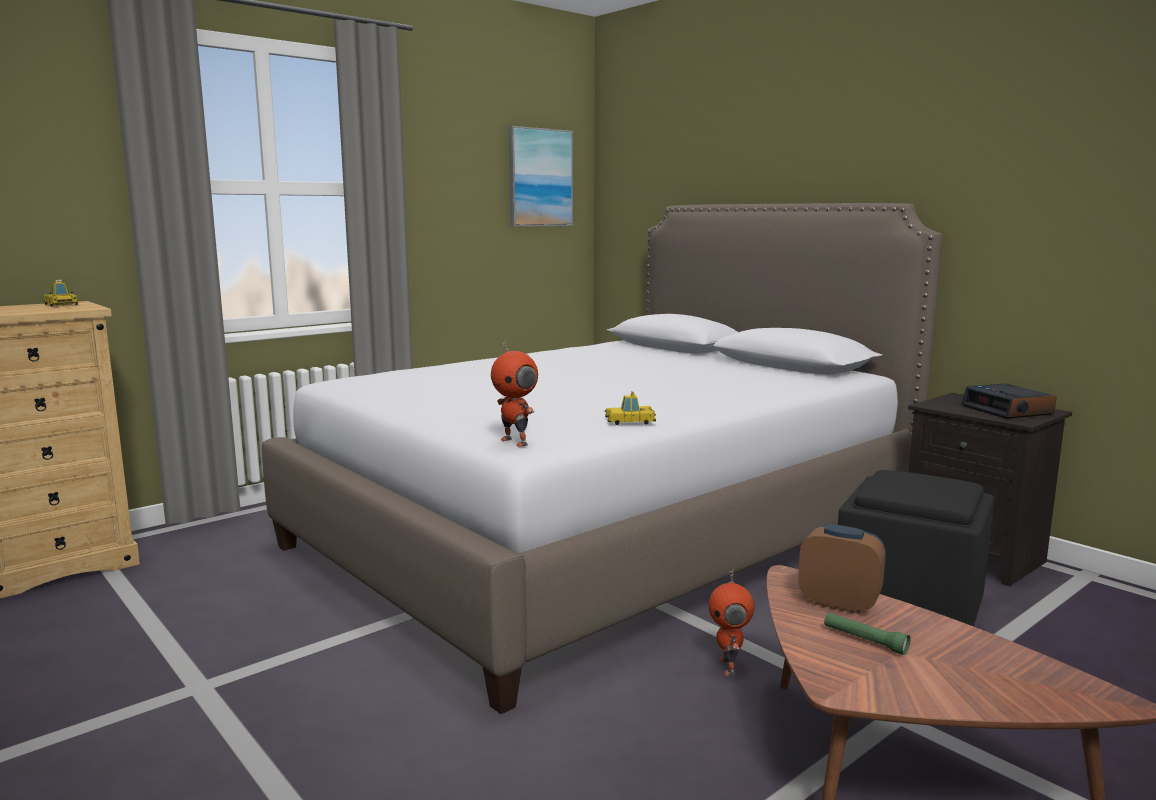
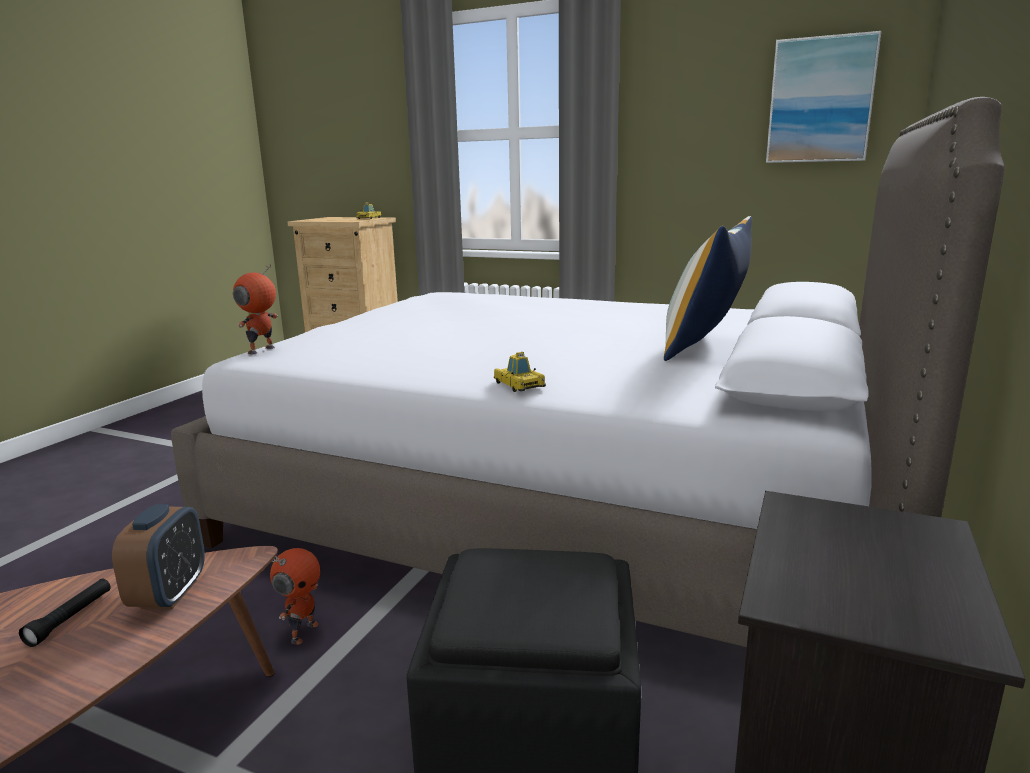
camera: 65 degrees right, 5 degrees up
(629, 421) = (358, 365): toy car -> toy car (519, 385)
(697, 363) = (704, 347): none -> pillow
(729, 666) = (303, 632): toy robot -> toy robot turned 135 degrees clockwise
(865, 640) = (70, 618): green flashlight -> black flashlight
(1008, 410) = (875, 584): alarm clock -> none

